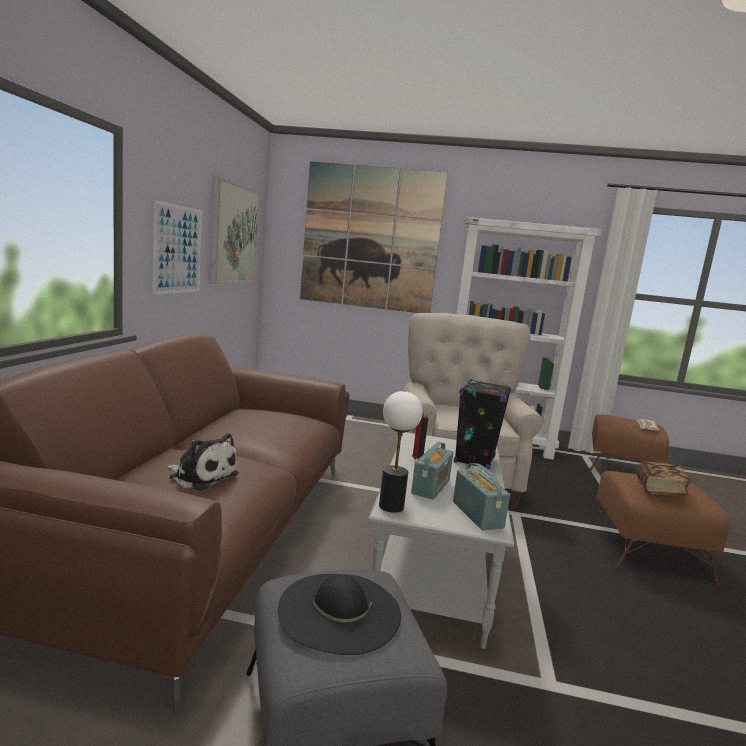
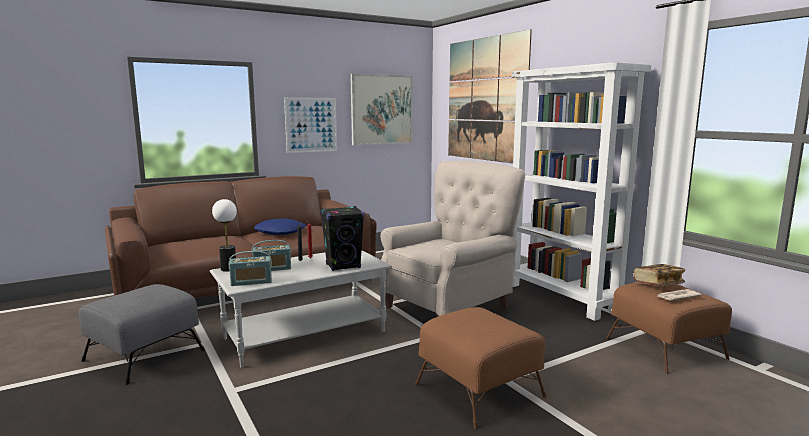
camera: 50 degrees right, 0 degrees up
(201, 476) = (203, 244): plush toy -> none
(248, 428) = (281, 232): none -> blue pillow
(339, 611) = (137, 294): black hat -> none
(477, 514) = (251, 282): radio -> radio turned 45 degrees clockwise
(660, 490) = (463, 323): book -> book (658, 284)

